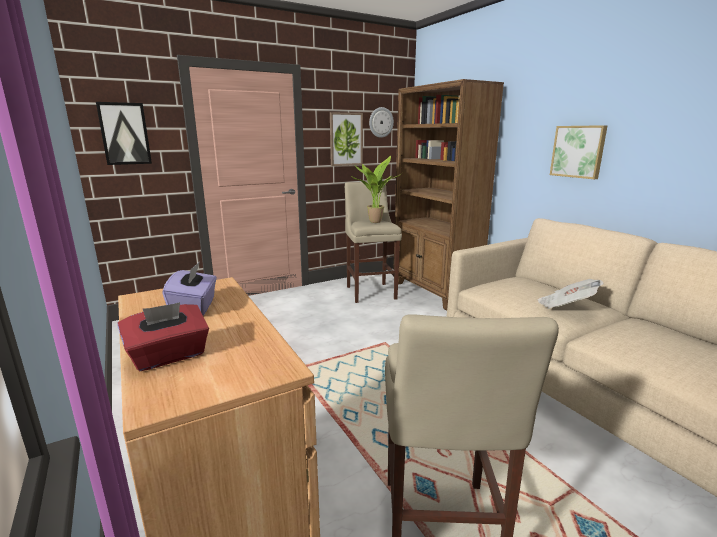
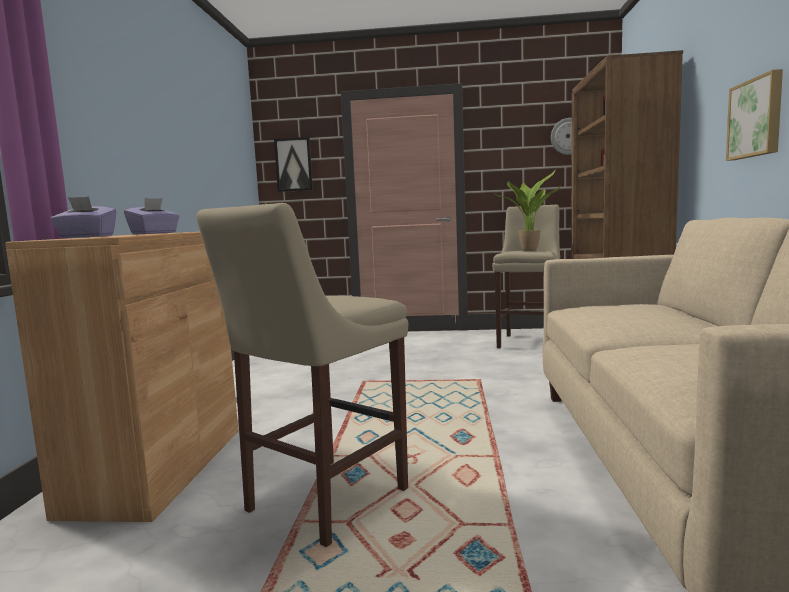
camera: 35 degrees right, 10 degrees down
(169, 356) = (86, 237): red tissue box -> purple tissue box
(346, 139) = (518, 159): picture -> none
(565, 307) = (645, 322): newspaper -> none

